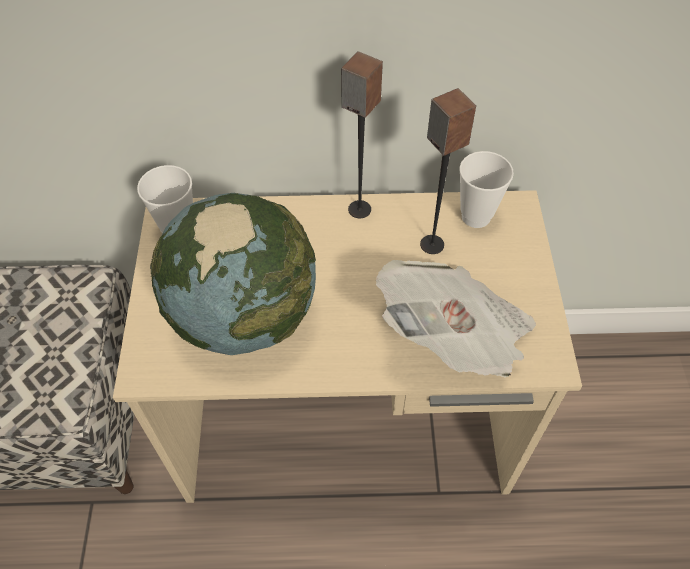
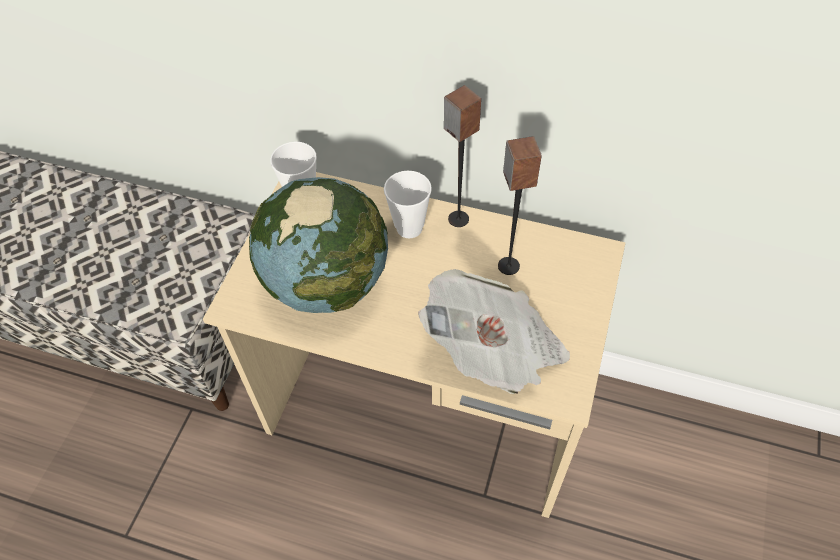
camera: 20 degrees right, 0 degrees up
(476, 216) = (558, 251): cup -> cup (409, 228)

